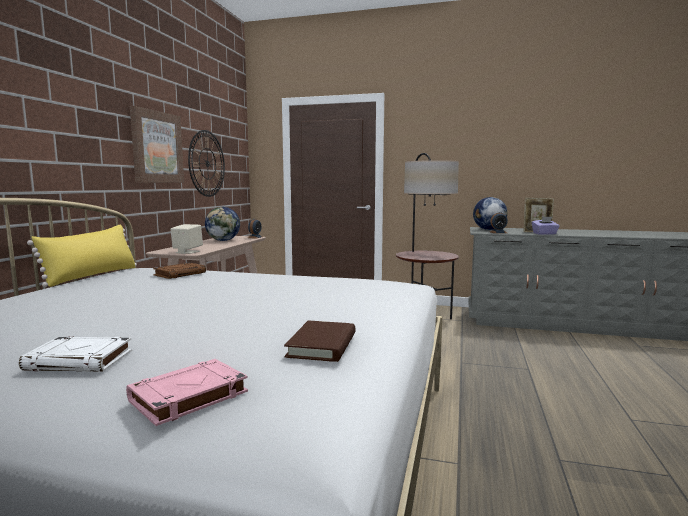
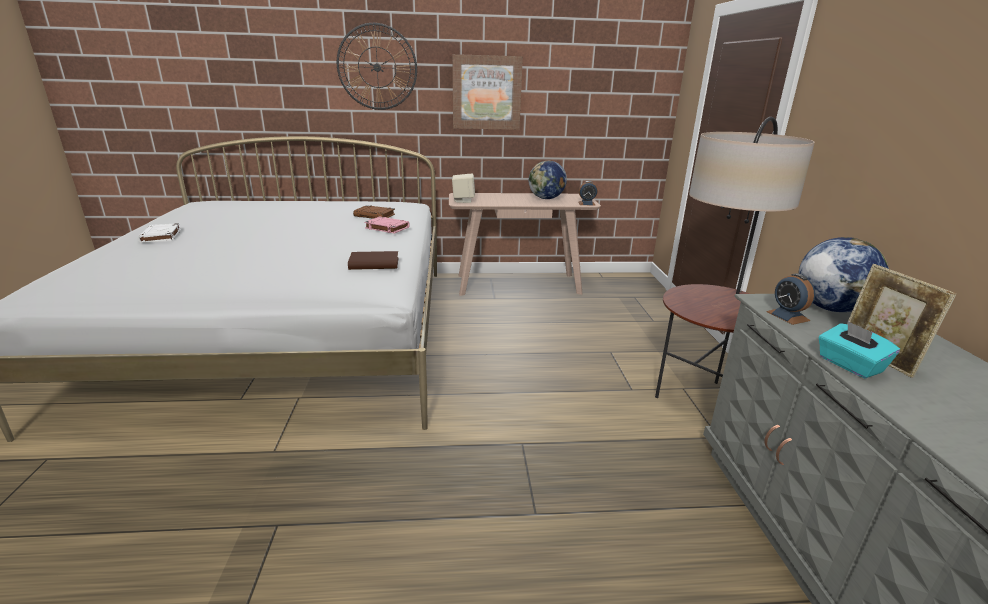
camera: 70 degrees right, 15 degrees up
(92, 276) = (370, 200): yellow pillow -> none
(188, 397) = (93, 262): pink book -> pink book (386, 228)
(207, 163) = (573, 107): wall clock -> wall clock (377, 67)
(322, 345) = (157, 276): brown book -> brown book (374, 264)
(544, 234) = (849, 365): purple tissue box -> turquoise tissue box

